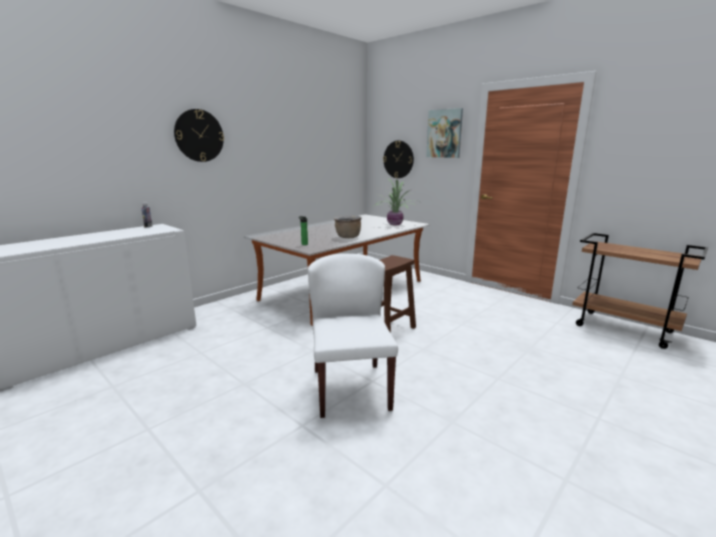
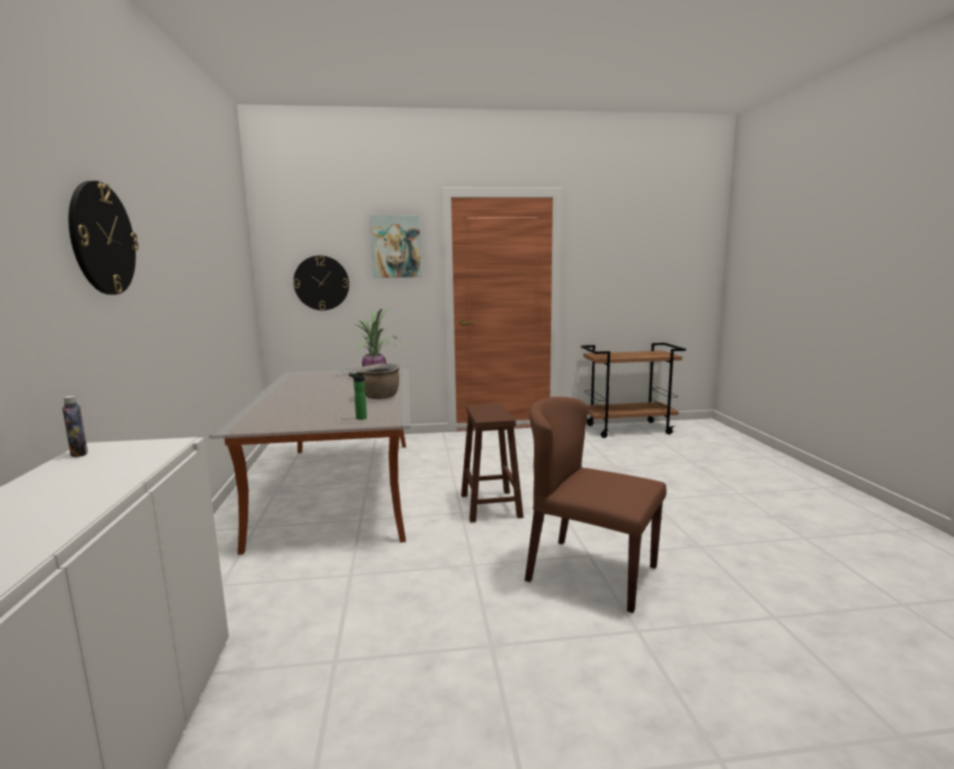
camera: 50 degrees left, 5 degrees down
(350, 388) = (590, 573): white chair -> brown chair

